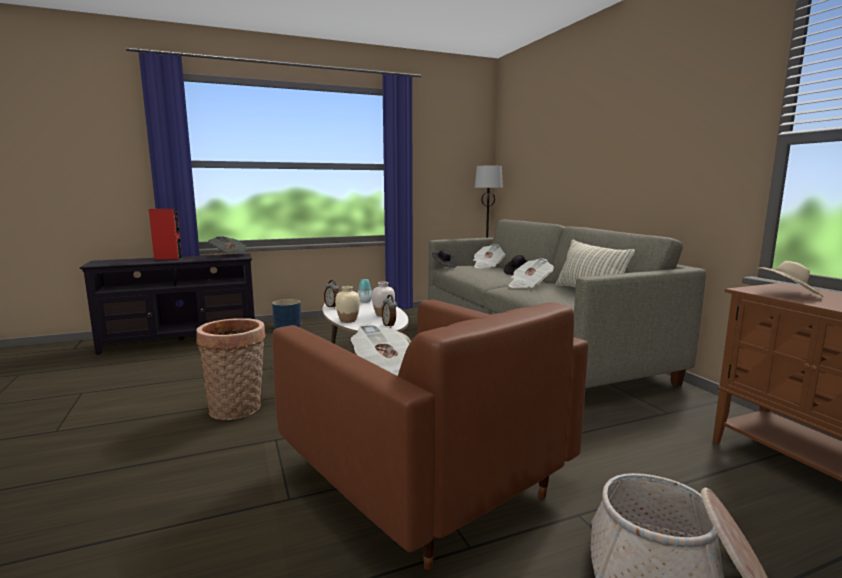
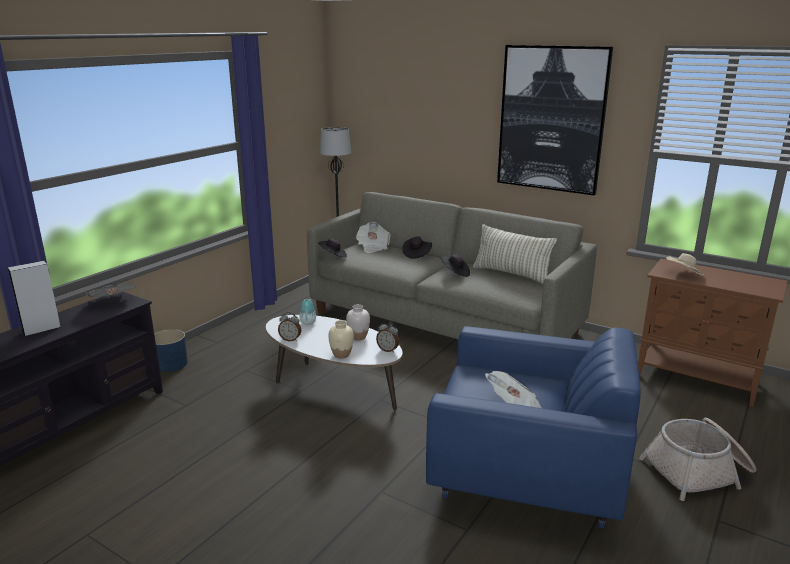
camera: 35 degrees left, 10 degrees up
(168, 259) = (41, 329): red speaker -> grey speaker
(238, 410) = (300, 480): basket -> none
(423, 480) = (526, 475): brown armchair -> blue armchair
(529, 285) = (455, 273): newspaper -> black hat
(663, 121) = (551, 119): none -> picture

